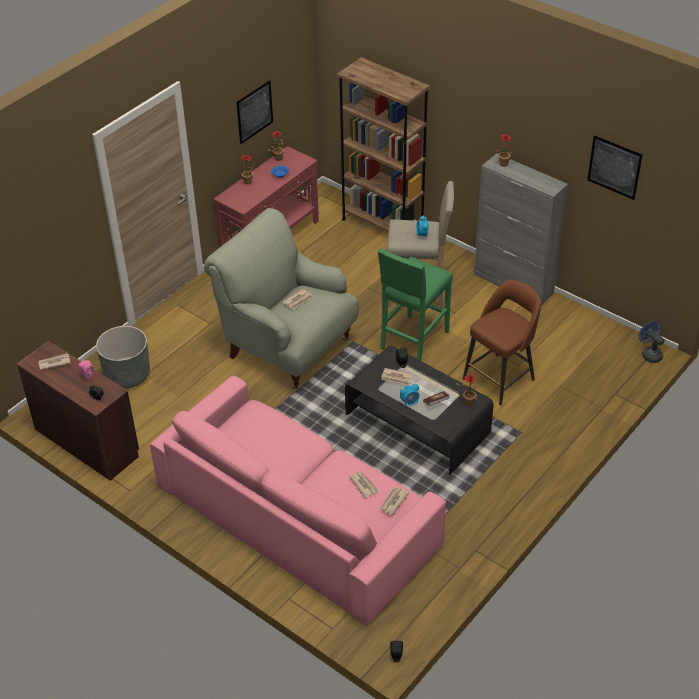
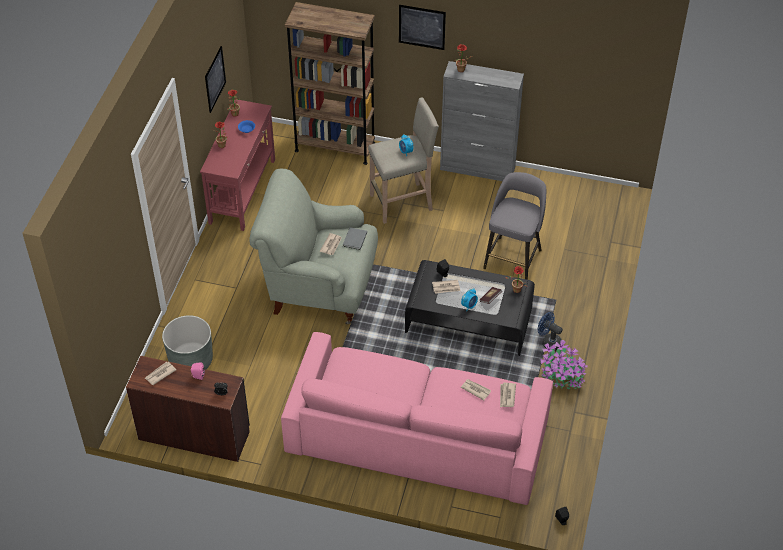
camera: 25 degrees left, 5 degrees up
(323, 302) = (354, 240): none -> grey book
(413, 341) = (423, 247): green stool -> none
(482, 509) = (561, 376): none -> potted plant
(500, 378) = (513, 258): brown stool -> grey stool
(614, 167) = (568, 52): picture -> picture (422, 27)
(649, 354) = (619, 198): blue fan -> blue fan (548, 342)

